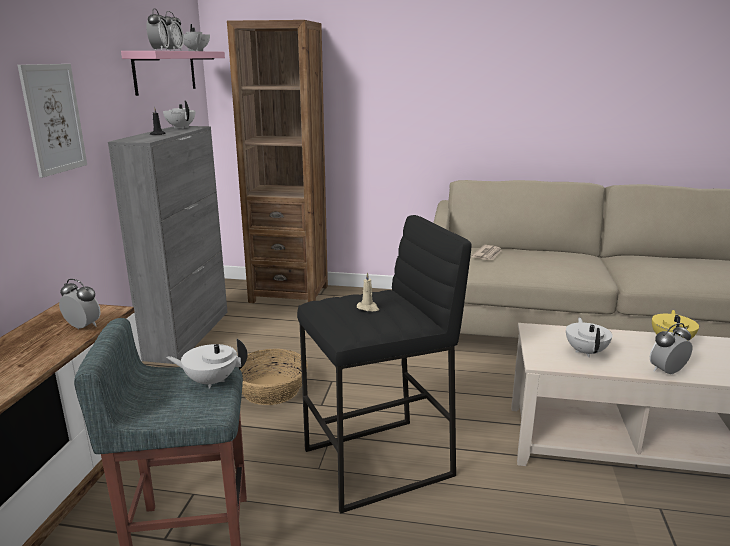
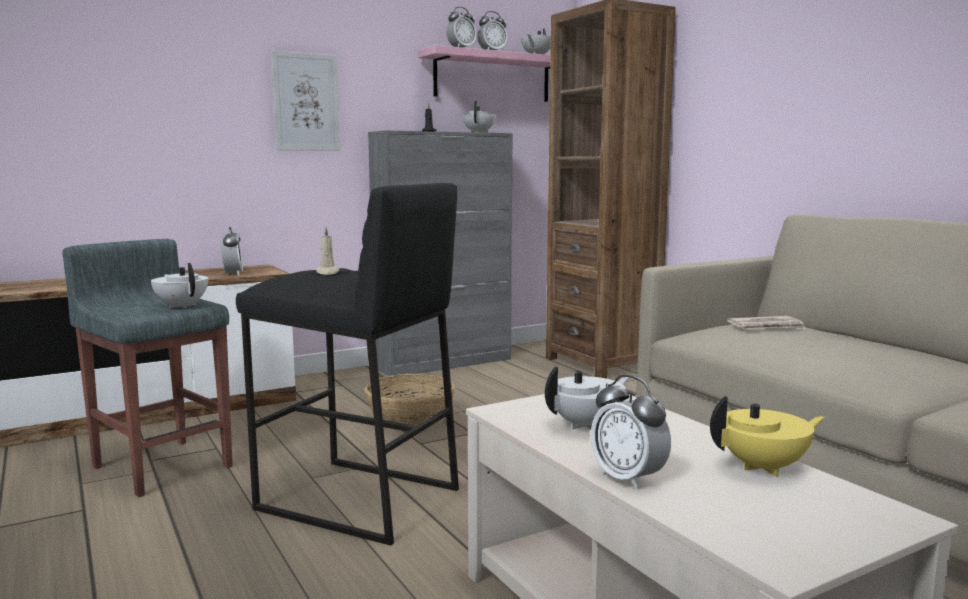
camera: 50 degrees right, 10 degrees down
(667, 372) = (628, 478): alarm clock -> alarm clock turned 150 degrees counterclockwise

